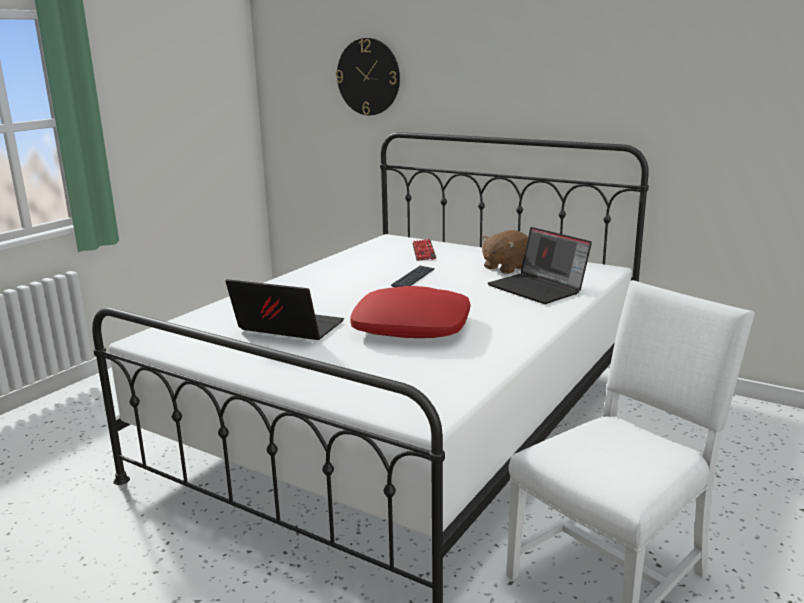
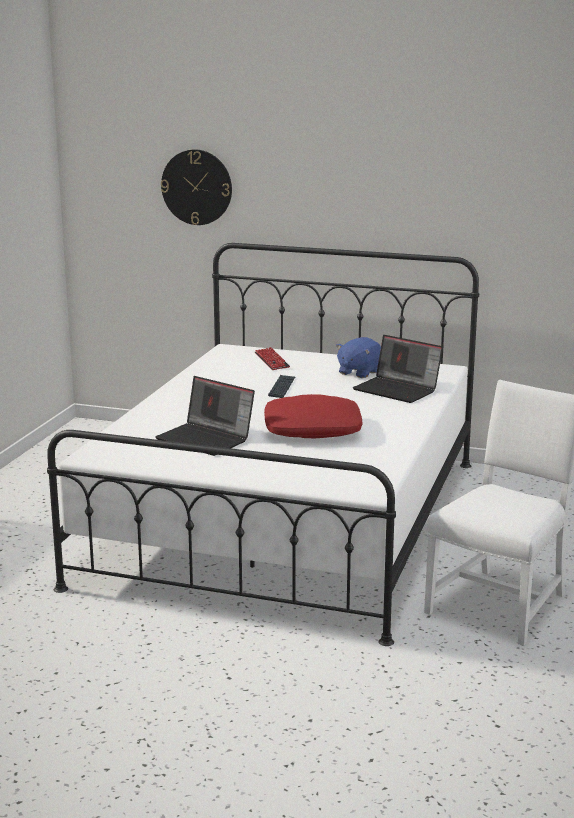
camera: 15 degrees left, 0 degrees up
(287, 329) = (206, 439): laptop -> laptop turned 150 degrees counterclockwise
(506, 268) = (358, 372): brown plush toy -> blue plush toy

